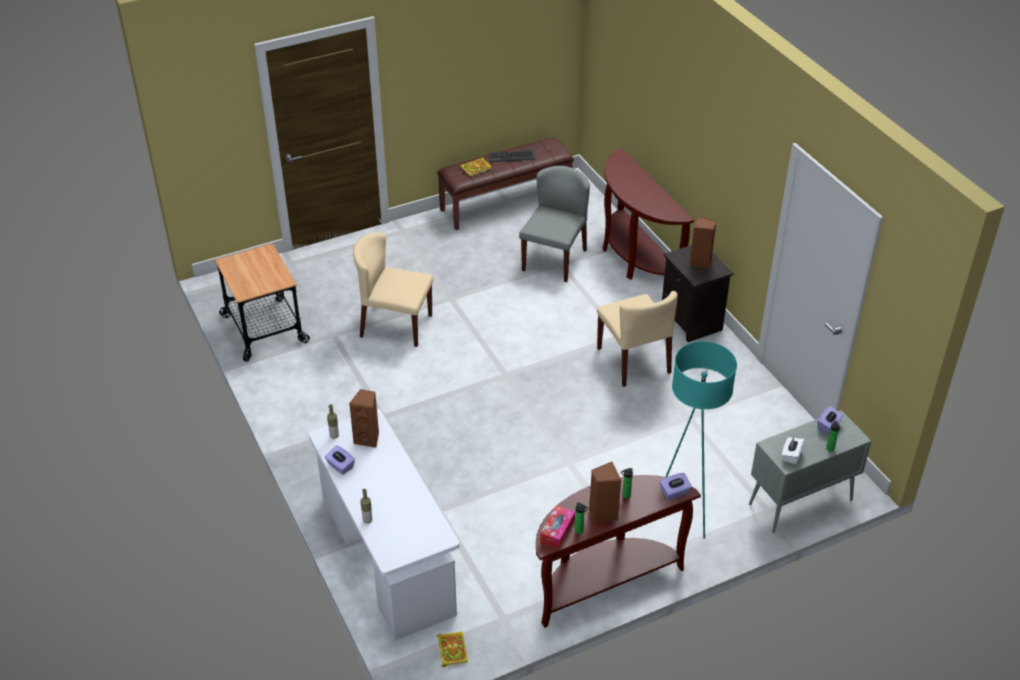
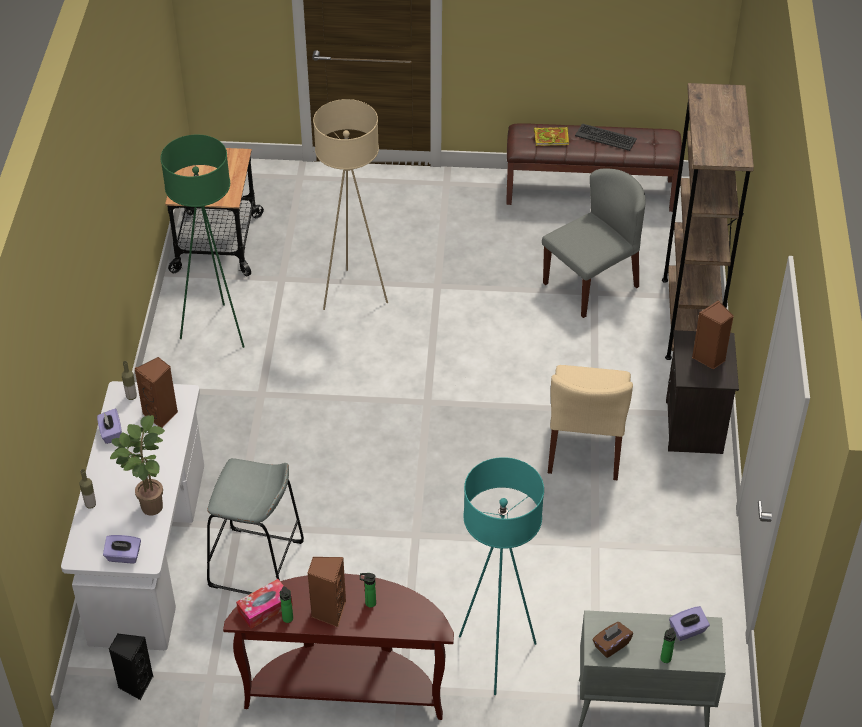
camera: 30 degrees right, 5 degrees up
(313, 387) = (216, 330): none -> green floor lamp
(395, 325) = (353, 294): beige chair -> beige floor lamp
(412, 501) = (149, 504): none -> potted plant
(452, 649) = (135, 684): book -> black speaker
(474, 529) = (256, 564): none -> grey stool
(634, 257) = (689, 319): brown console table -> brown bookcase
(674, 492) = (426, 625): purple tissue box -> purple tissue box (123, 556)
(791, 455) = (611, 645): white tissue box -> brown tissue box

